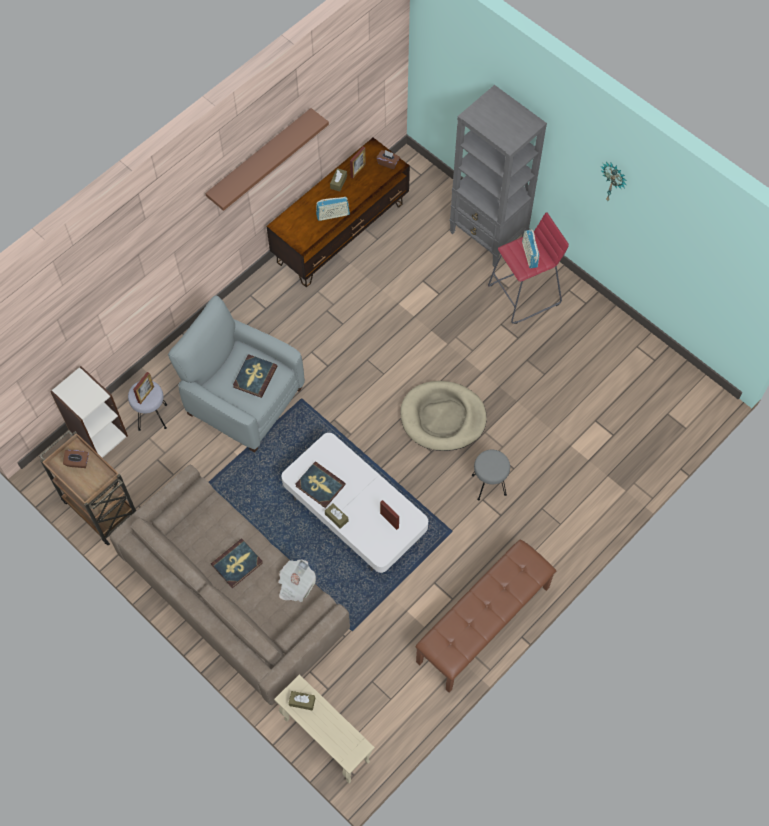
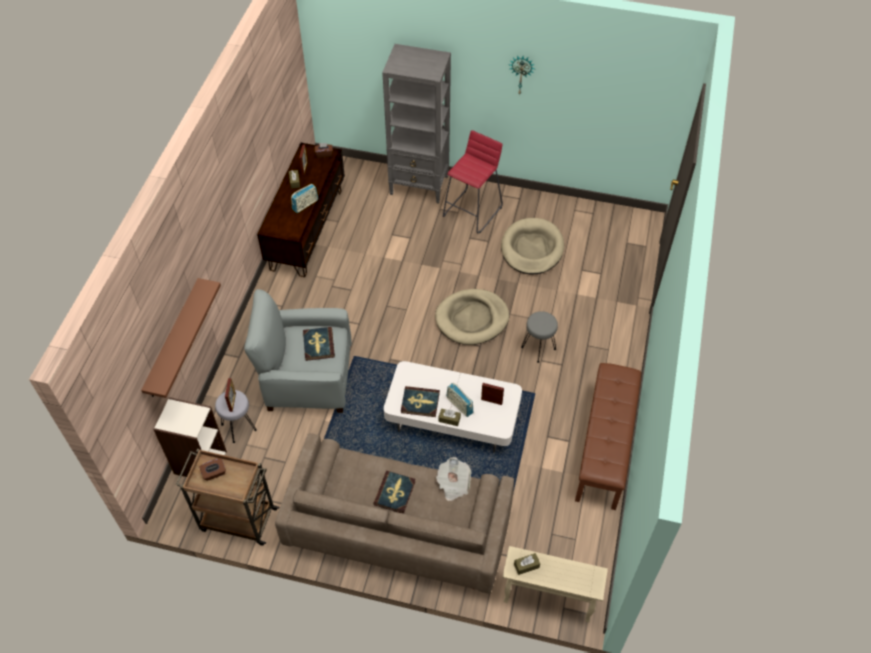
camera: 30 degrees left, 10 degrees down
(260, 158) = (241, 164): brown shelf -> brown shelf (173, 339)
(529, 255) = (474, 167): radio -> radio (459, 405)
(558, 369) = (532, 248): none -> beige dog bed

